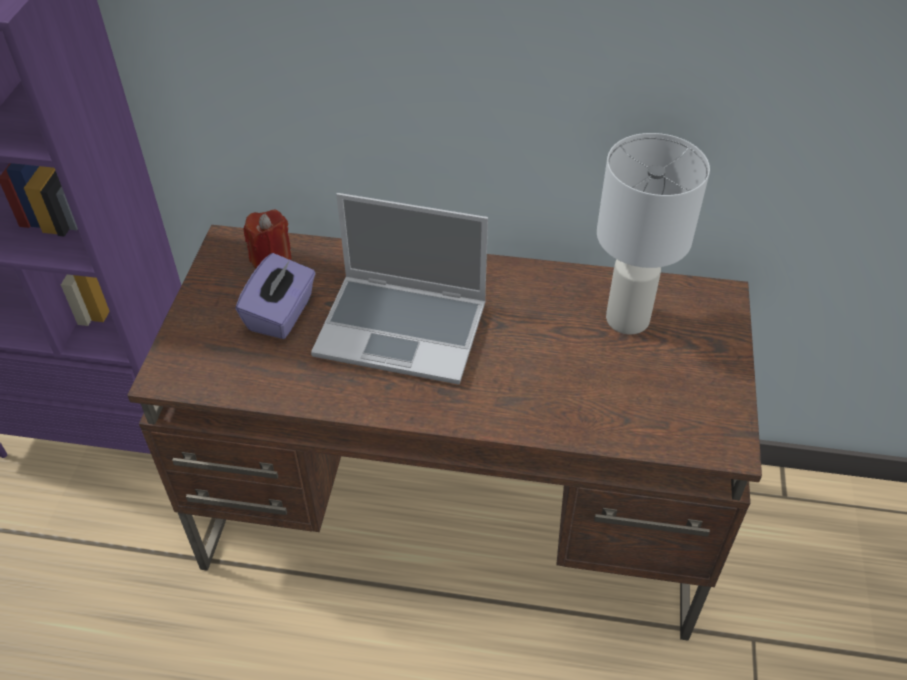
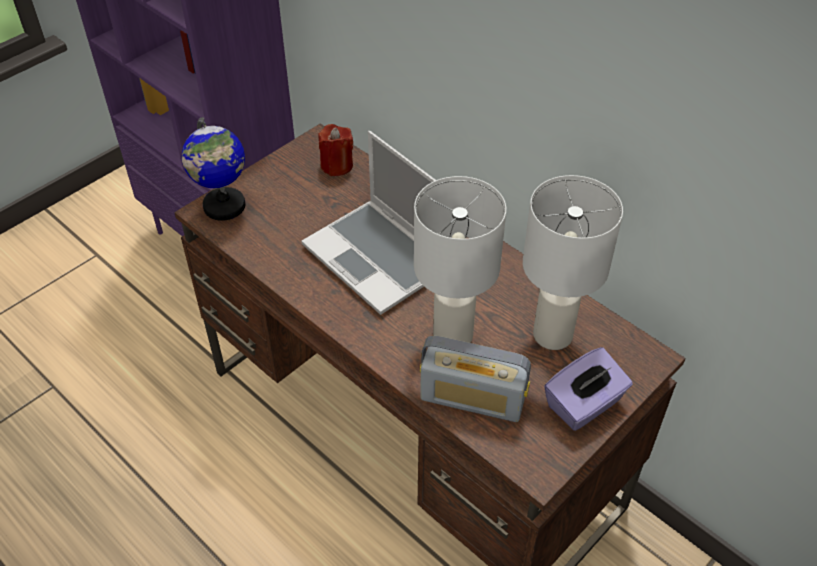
camera: 35 degrees right, 0 degrees up
(183, 360) = (224, 206): none -> globe
(281, 314) = (309, 206): purple tissue box -> purple tissue box (584, 405)
(541, 366) = (452, 334): none -> white table lamp
(615, 416) = (472, 399): none -> radio

